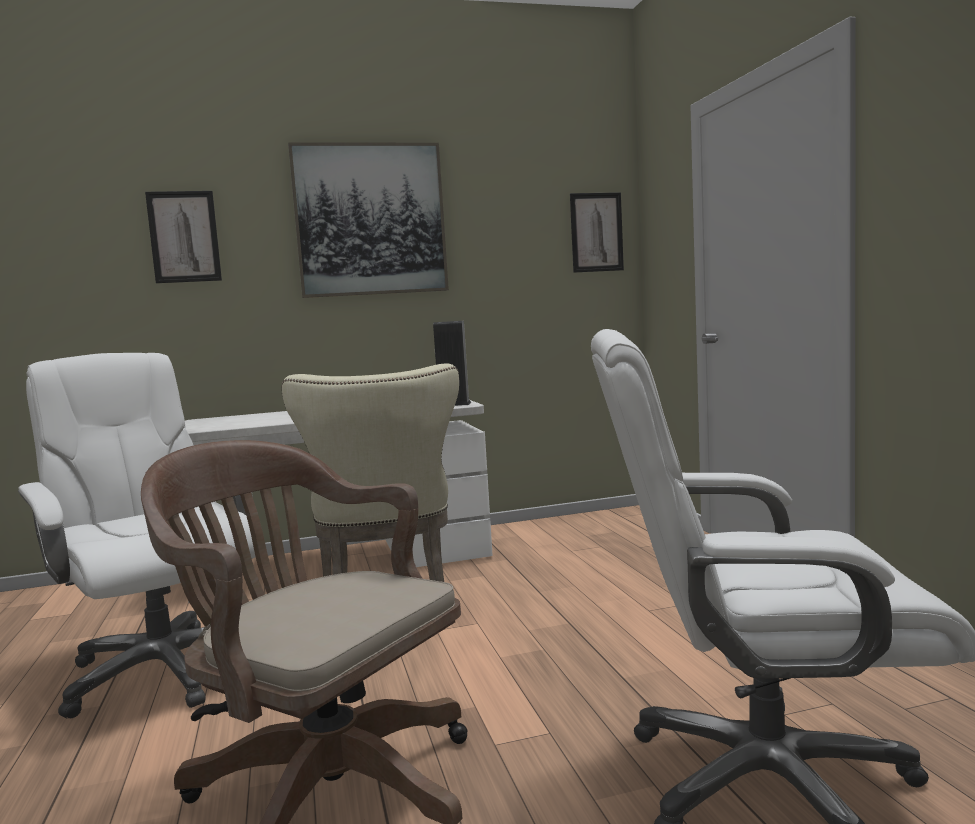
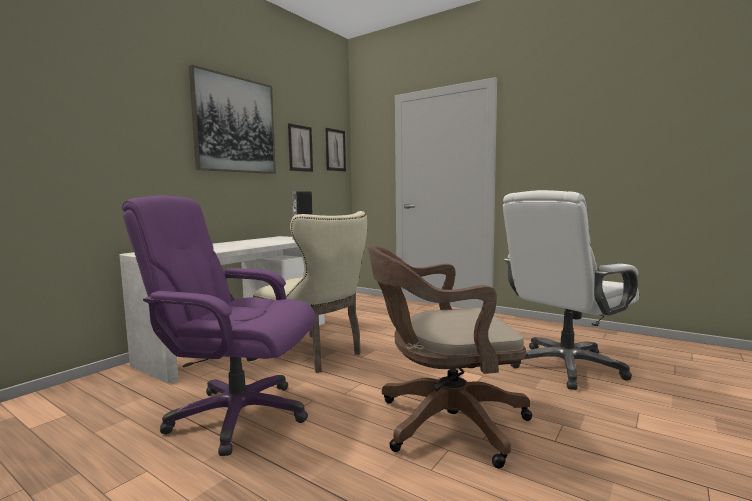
camera: 40 degrees left, 0 degrees up
(162, 670) = (237, 415): white office chair -> purple office chair
(184, 237) = (116, 115): picture -> picture (300, 148)

